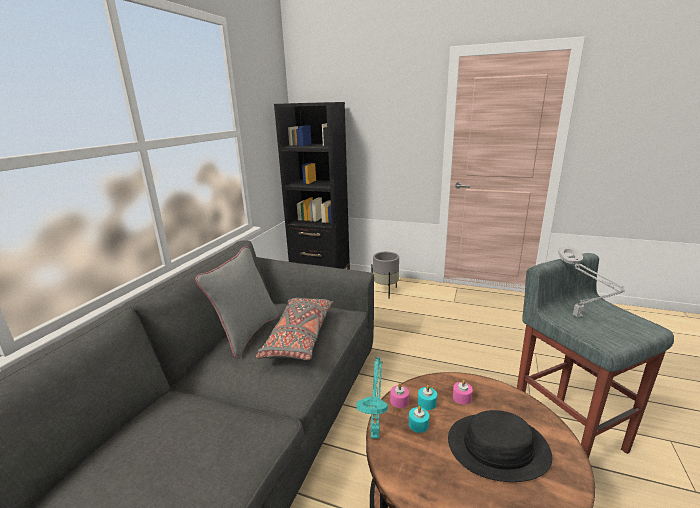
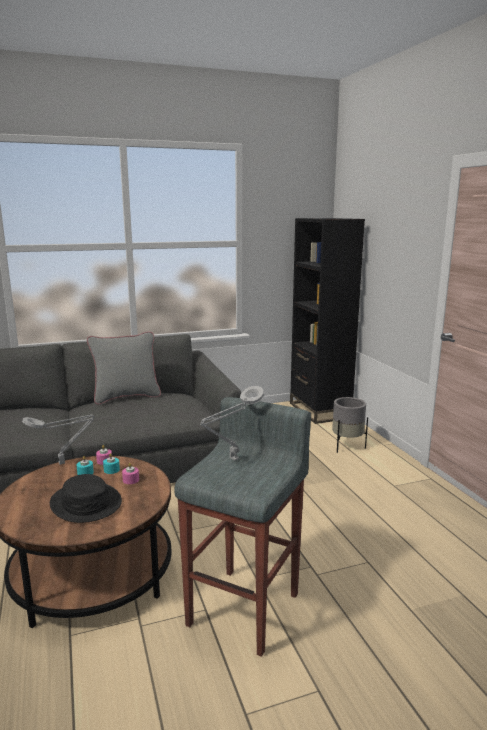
camera: 50 degrees right, 5 degrees down
(299, 337) = (141, 411): grey pillow -> none
(375, 434) = (64, 463): turquoise table lamp -> grey table lamp

